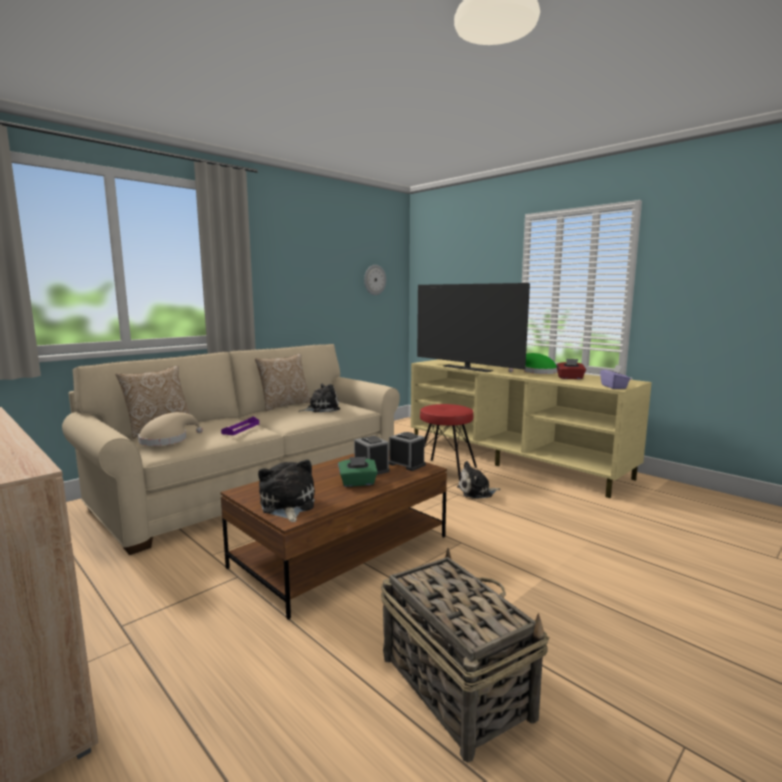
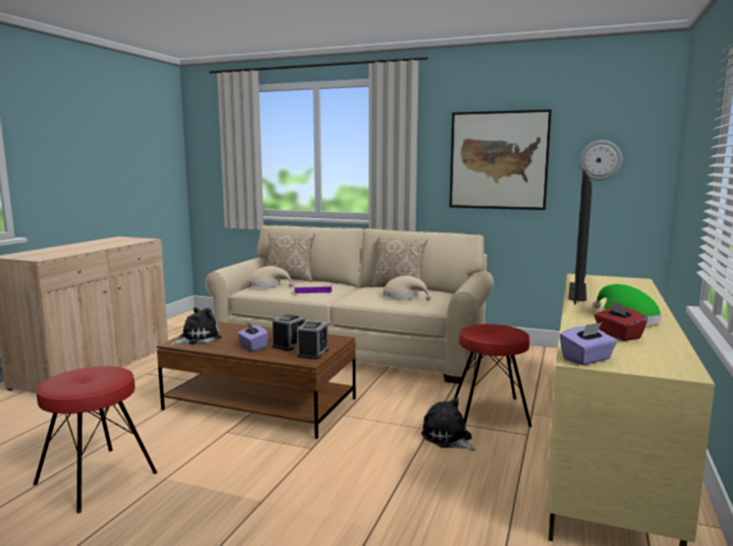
camera: 65 degrees right, 0 degrees up
(312, 278) = (498, 160): none -> picture
(321, 409) = (403, 296): plush toy -> beige hat
(358, 483) = (252, 346): green tissue box -> purple tissue box
(454, 684) = (96, 478): basket -> red stool

